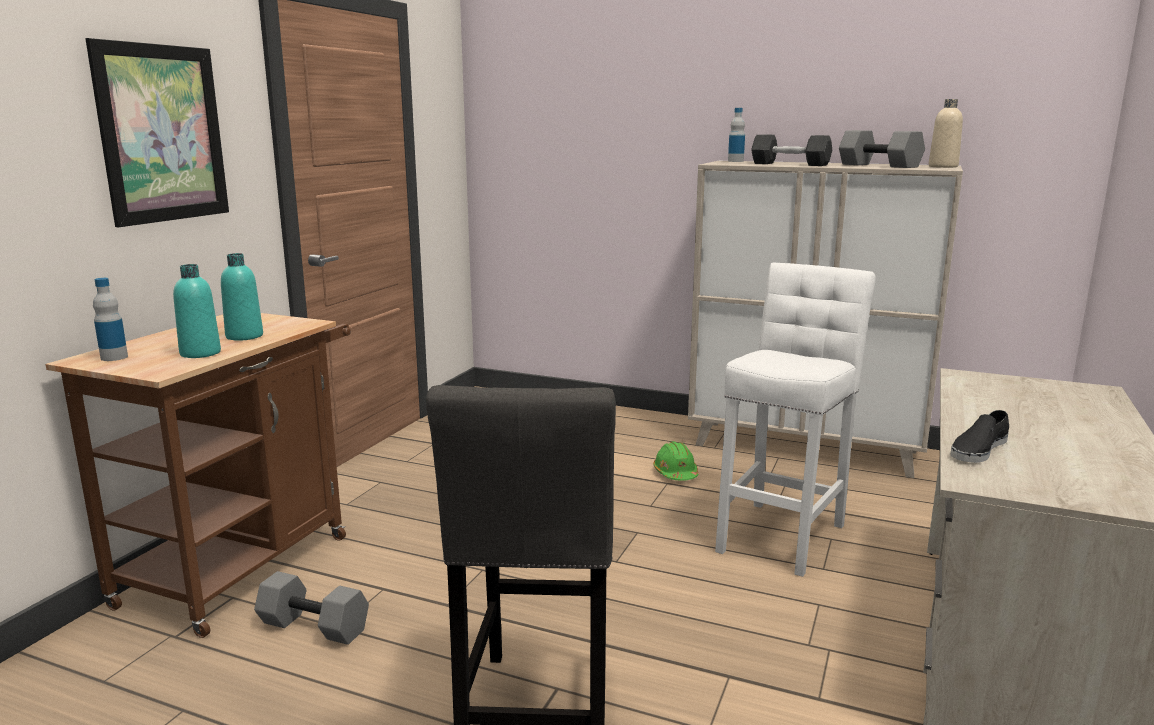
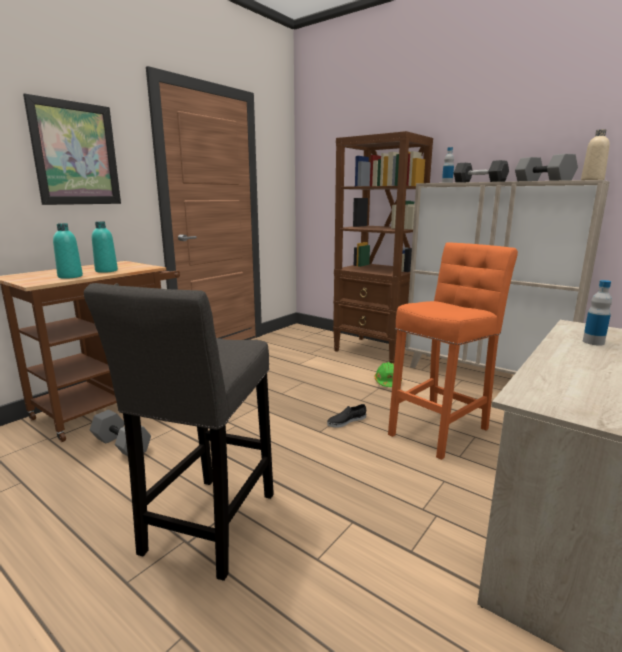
camera: 15 degrees right, 0 degrees up
(114, 357) = (26, 276): bottle -> bottle (593, 342)
(631, 424) = (375, 351): none -> brown bookcase
(783, 534) = (441, 429): white stool -> orange stool
(978, 449) = (549, 375): black shoe -> black shoe (346, 421)

